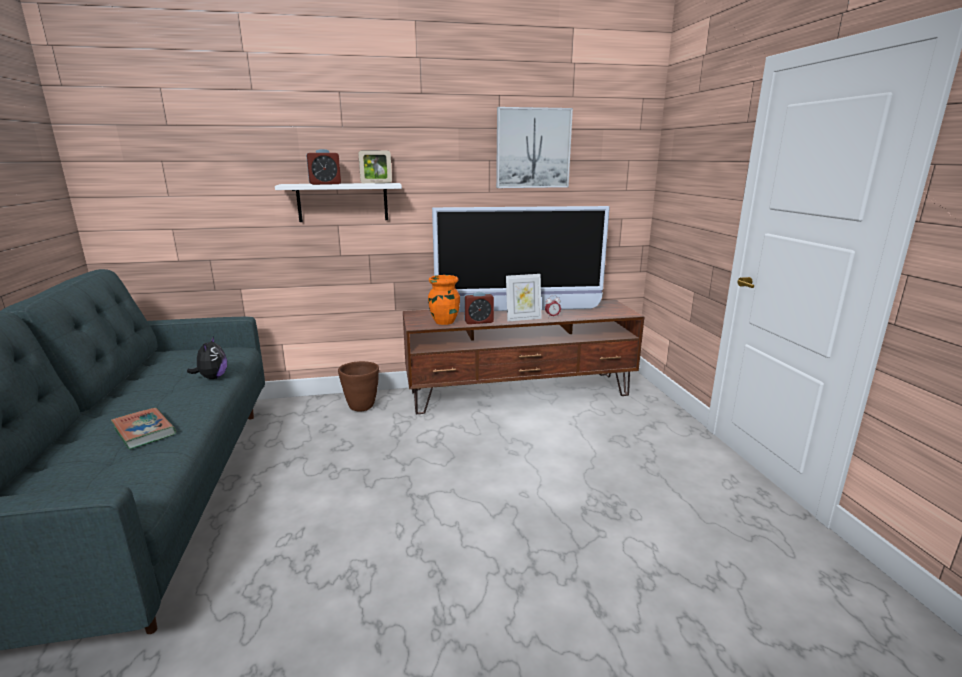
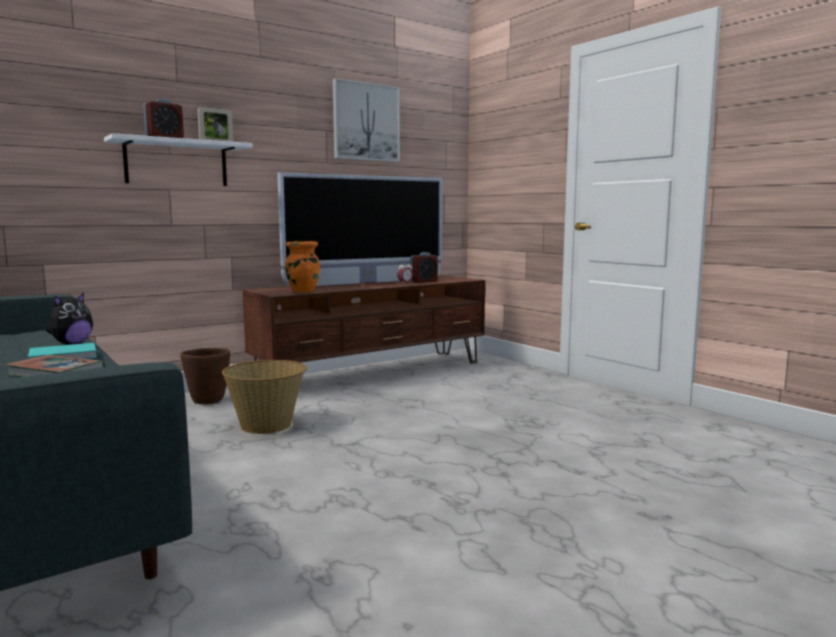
camera: 25 degrees left, 10 degrees down
(183, 400) = (65, 356): none -> turquoise book
(212, 377) = (71, 344): plush toy -> plush toy turned 60 degrees clockwise
(378, 451) = (267, 425): none -> basket
(478, 322) = (339, 289): alarm clock -> alarm clock (423, 281)
(523, 319) = (379, 286): picture frame -> none

